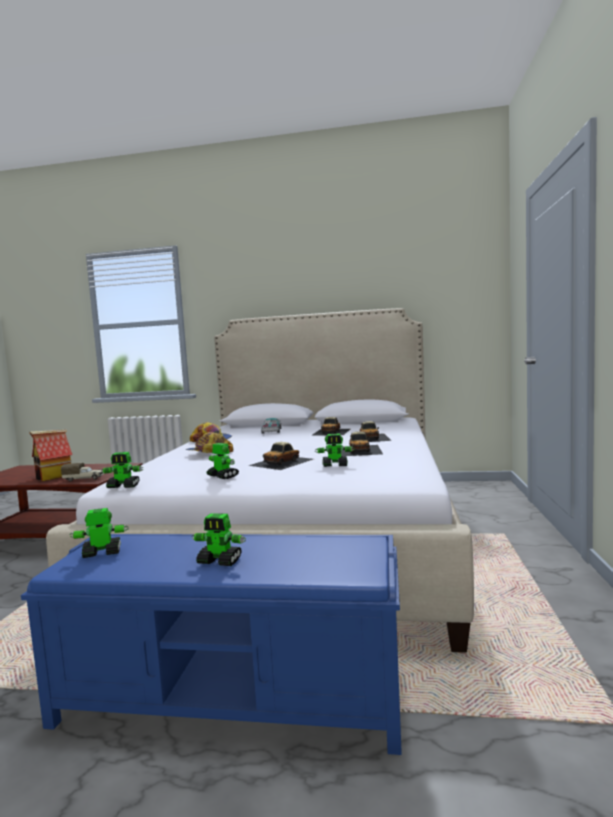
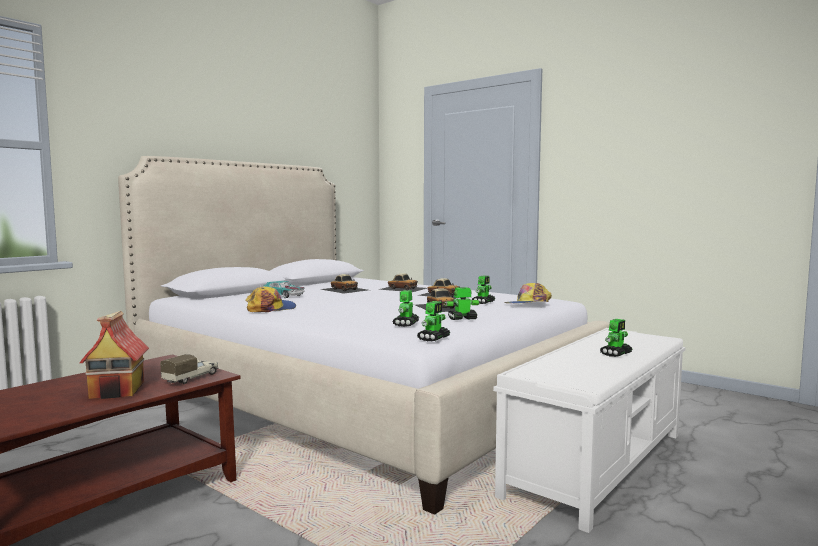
camera: 60 degrees left, 0 degrees up
(101, 553) = (560, 374): toy robot -> toy robot (405, 324)
(209, 453) = (352, 312): cap -> cap (528, 304)
(233, 697) = (598, 463): blue bench -> white bench

